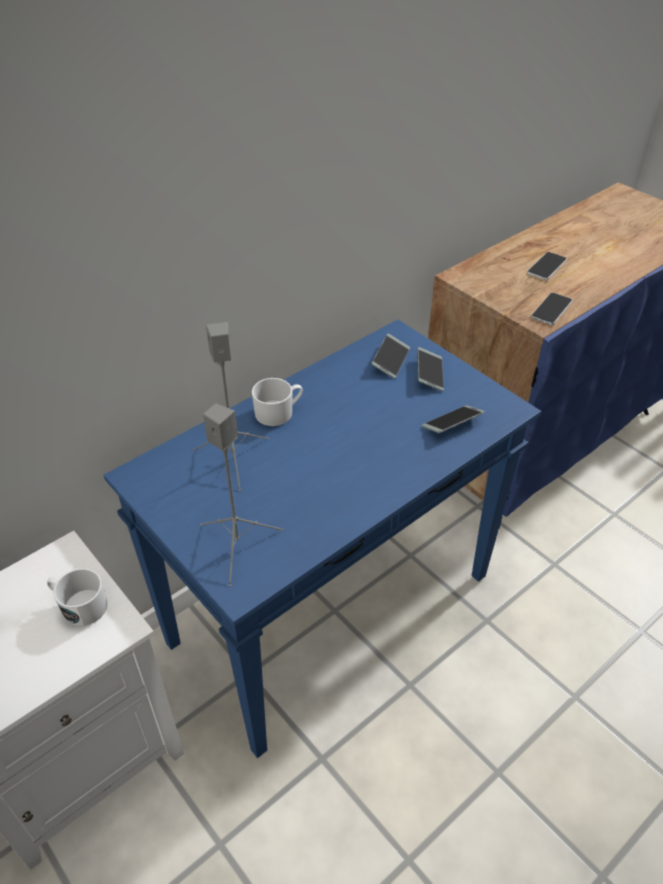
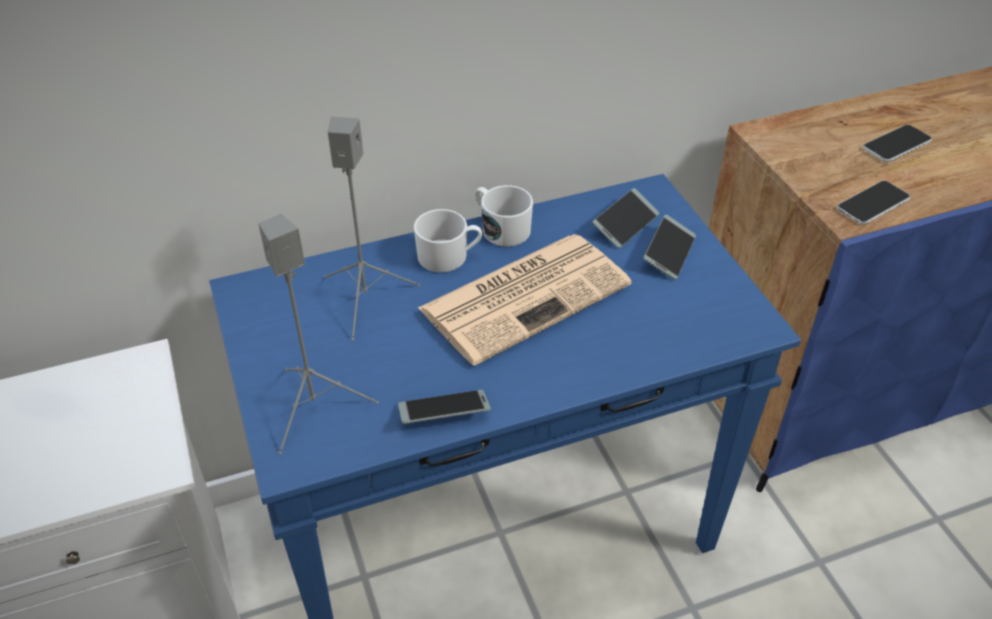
camera: 20 degrees right, 0 degrees up
(80, 606) = (129, 428): white mug -> white mug (501, 228)
(348, 426) = (526, 295): none -> newspaper
(452, 424) = (665, 326): phone -> phone (444, 413)

